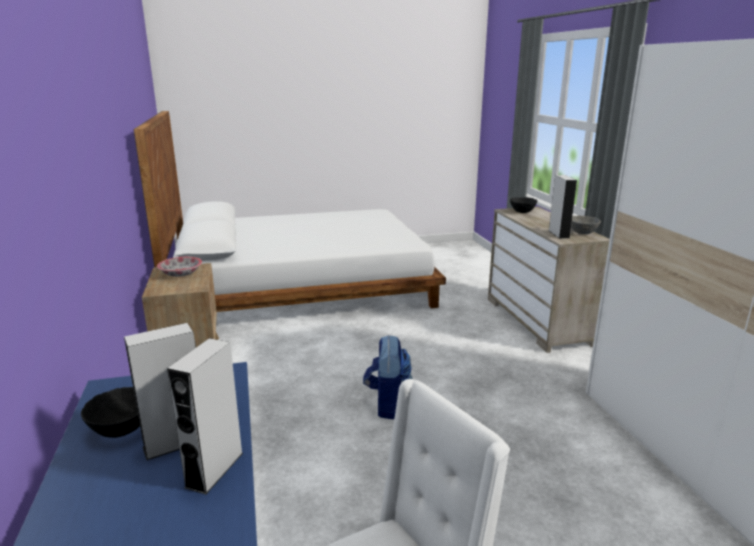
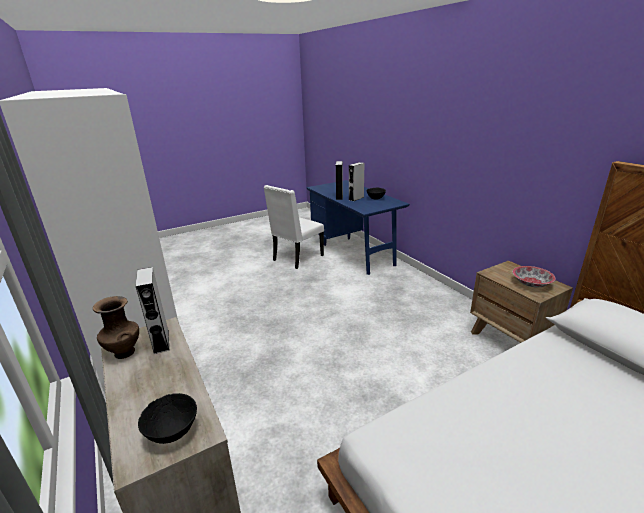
camera: 165 degrees right, 5 degrees up
(388, 404) = (331, 331): backpack -> none
(582, 232) = (124, 352): grey bowl -> brown vase

